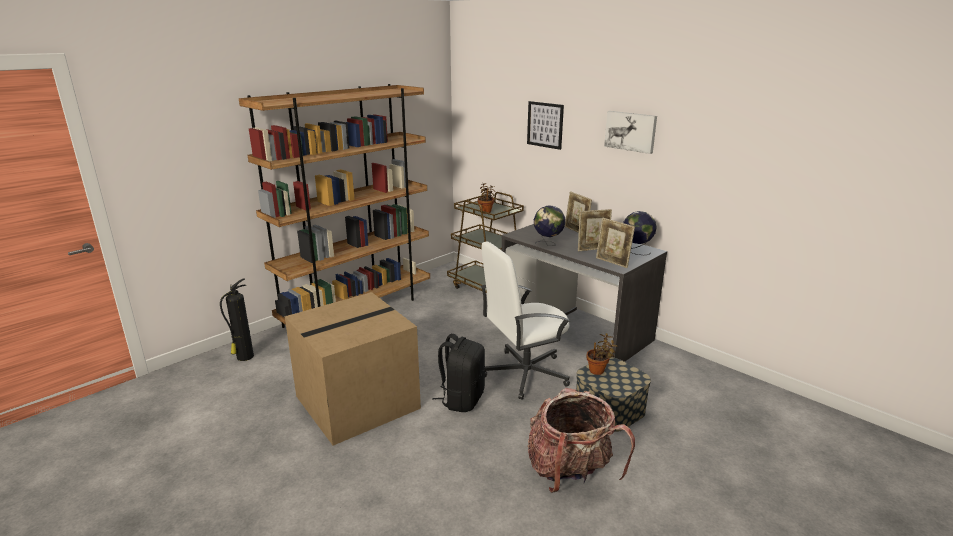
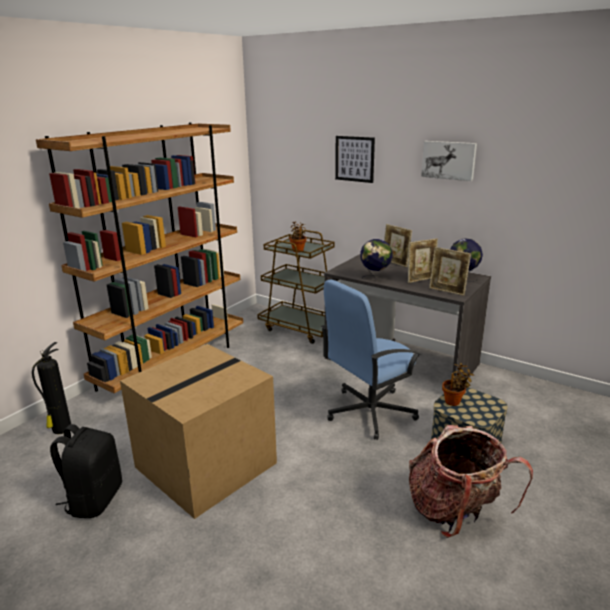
camera: 10 degrees left, 0 degrees up
(462, 399) = (316, 447): black backpack -> black backpack (94, 499)
(524, 373) = (369, 412): white office chair -> blue office chair

